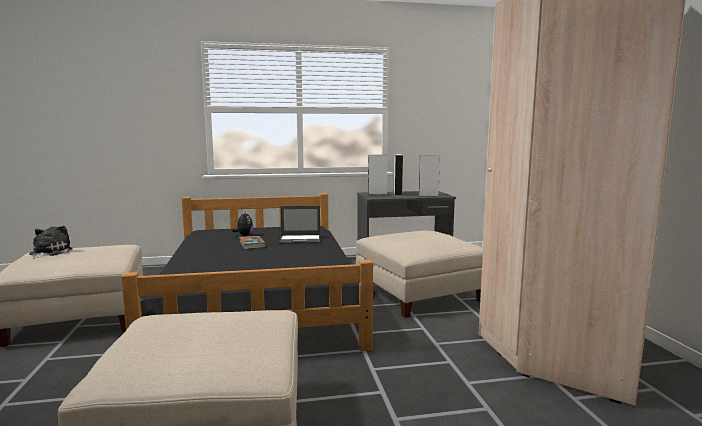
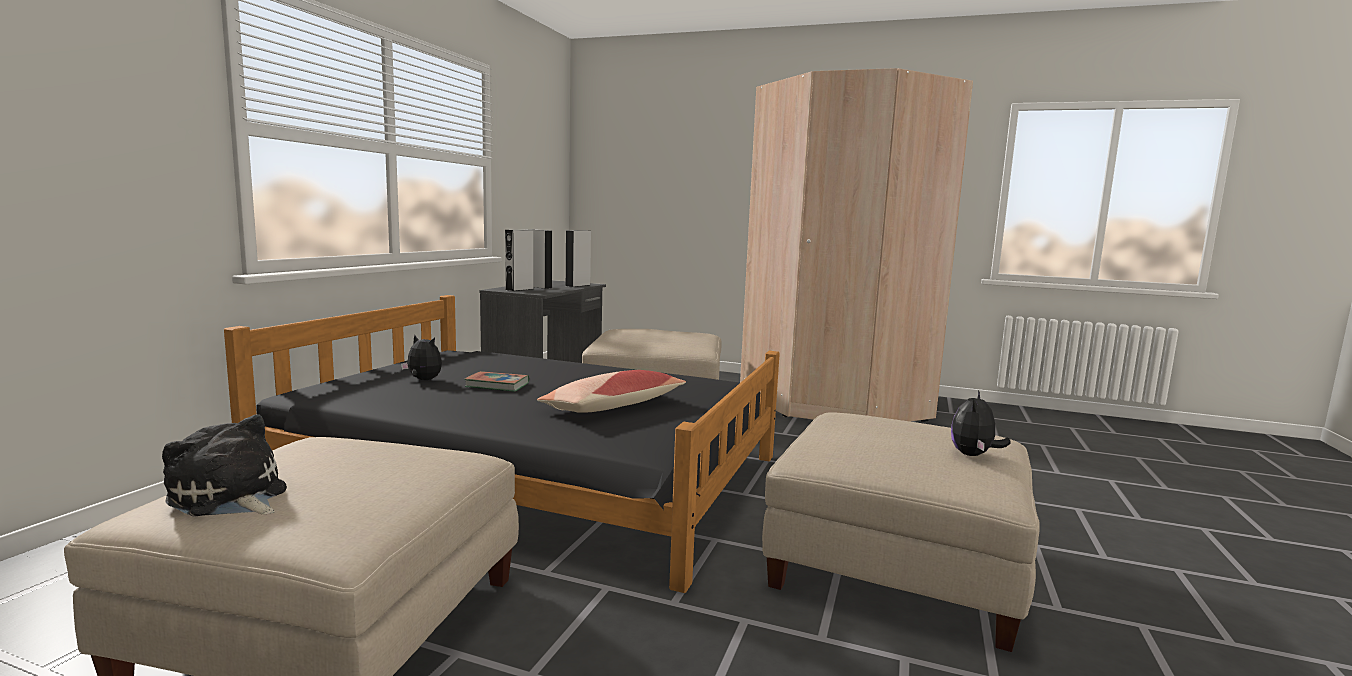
camera: 60 degrees left, 0 degrees up
(186, 363) = (973, 455): none -> plush toy
(239, 267) = (613, 407): none -> pillow
(301, 240) = (527, 366): laptop -> none

